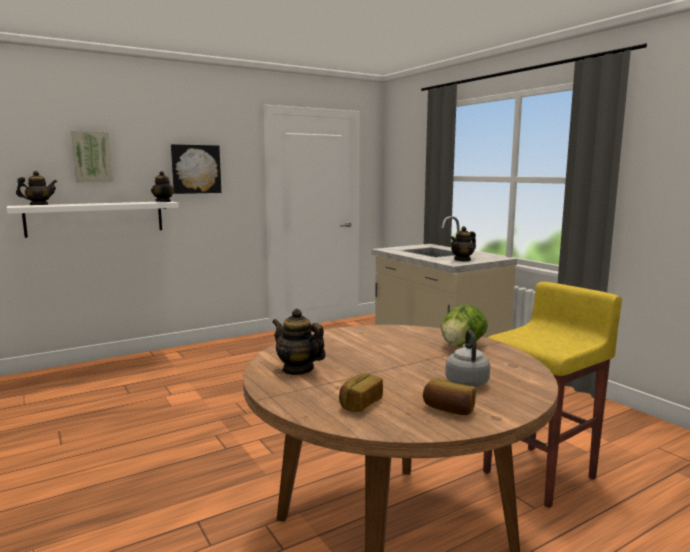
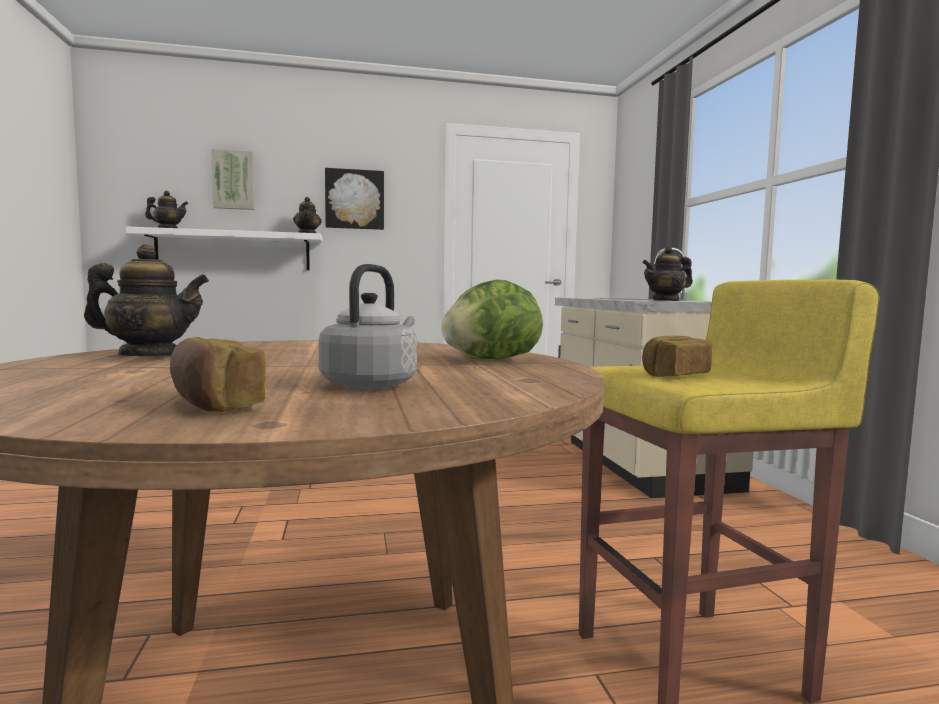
camera: 20 degrees right, 5 degrees down
(298, 369) = (150, 356): teapot -> teapot turned 120 degrees clockwise
(359, 404) = (90, 384): bread -> bread (674, 375)

